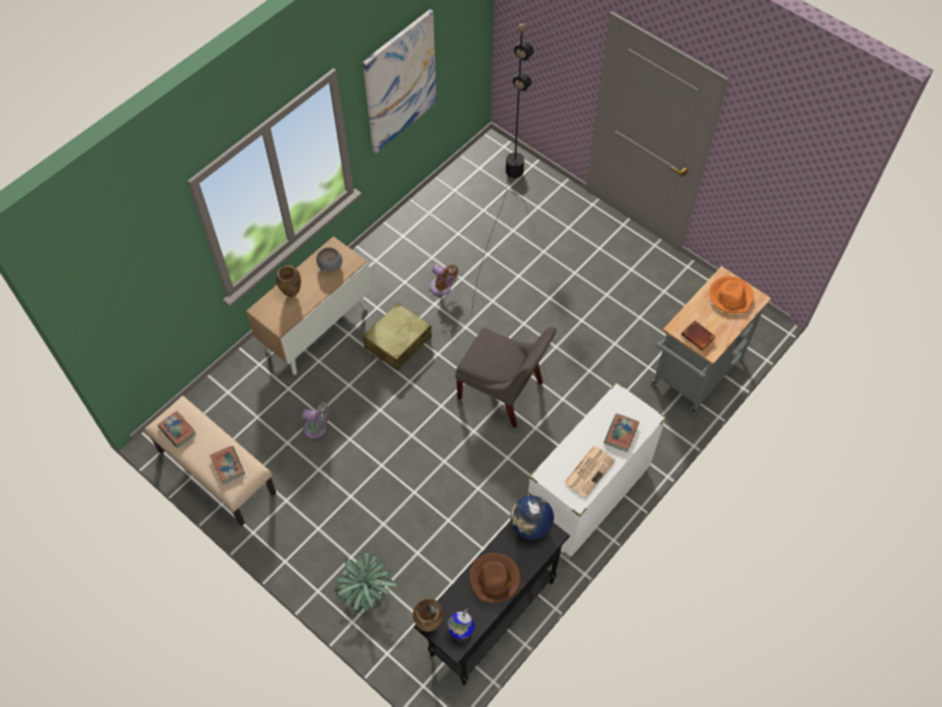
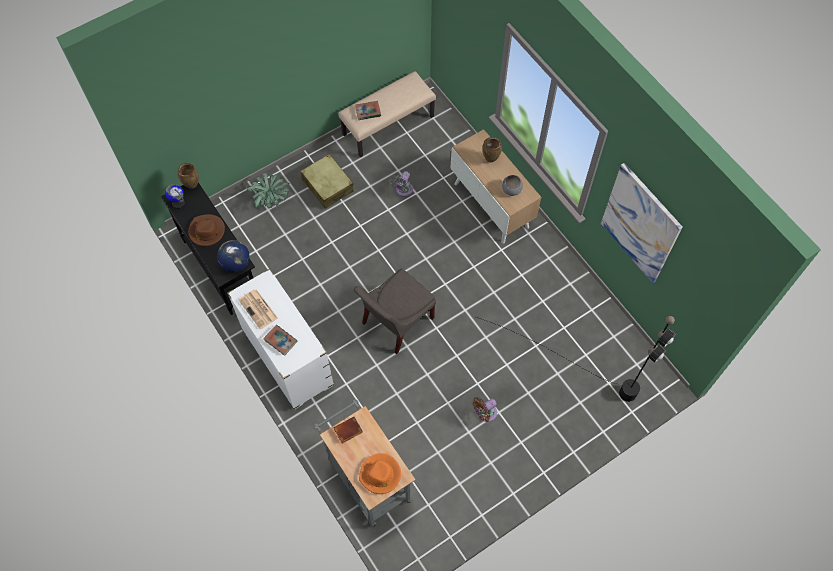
camera: 105 degrees right, 5 degrees up
(177, 430) = (405, 87): book -> none
(397, 342) = (464, 257): beige suitcase -> beige suitcase (327, 185)
(442, 288) = (508, 302): brown fan -> brown fan (485, 413)

